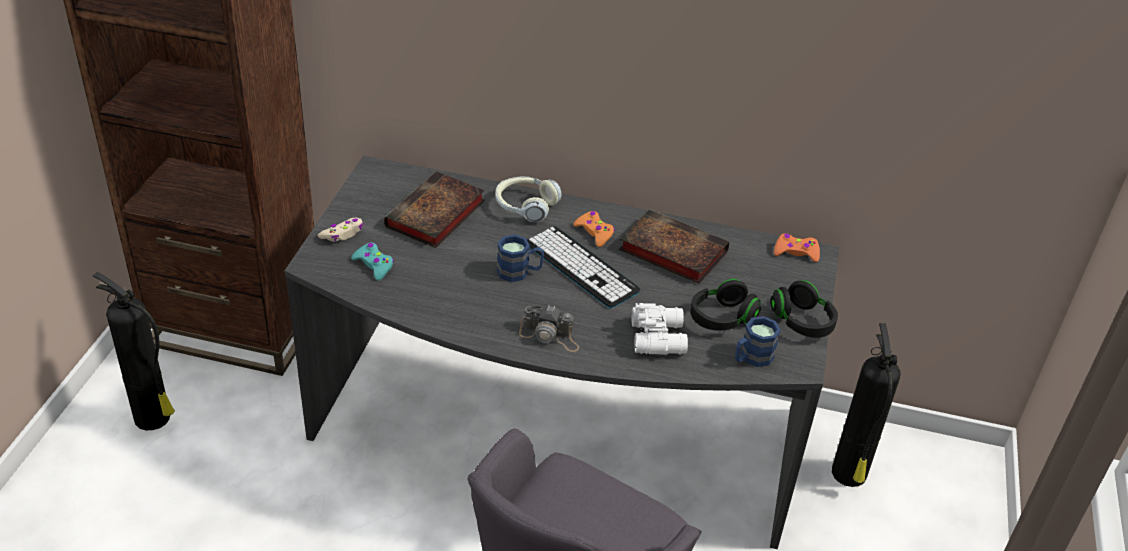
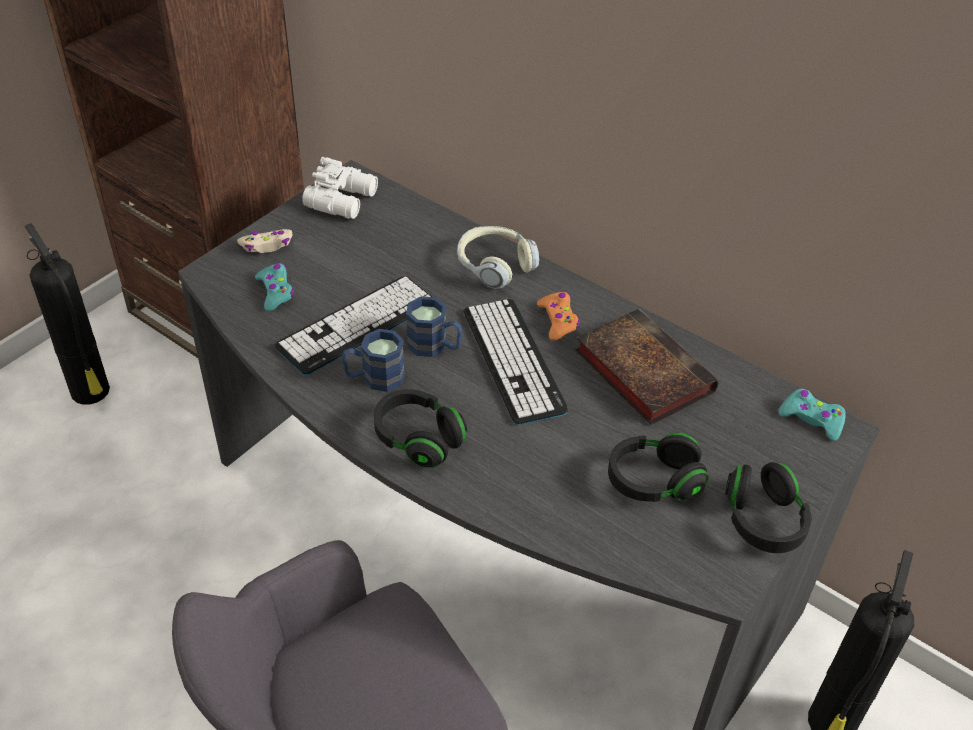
camera: 25 degrees right, 5 degrees up
(435, 216) = (382, 250): book -> none
(453, 273) = (357, 325): none -> keyboard
(550, 336) = (418, 439): camera -> black headphones
(659, 337) = (555, 482): white binoculars -> white binoculars (343, 199)
(751, 358) = (661, 550): blue mug -> blue mug (374, 378)
(796, 252) = (812, 419): orange game controller -> turquoise game controller

